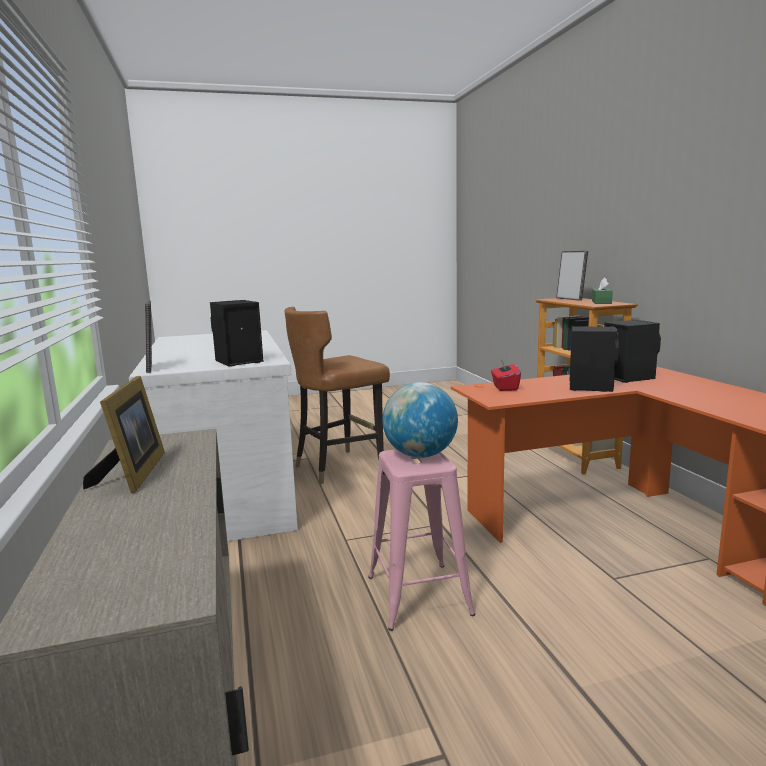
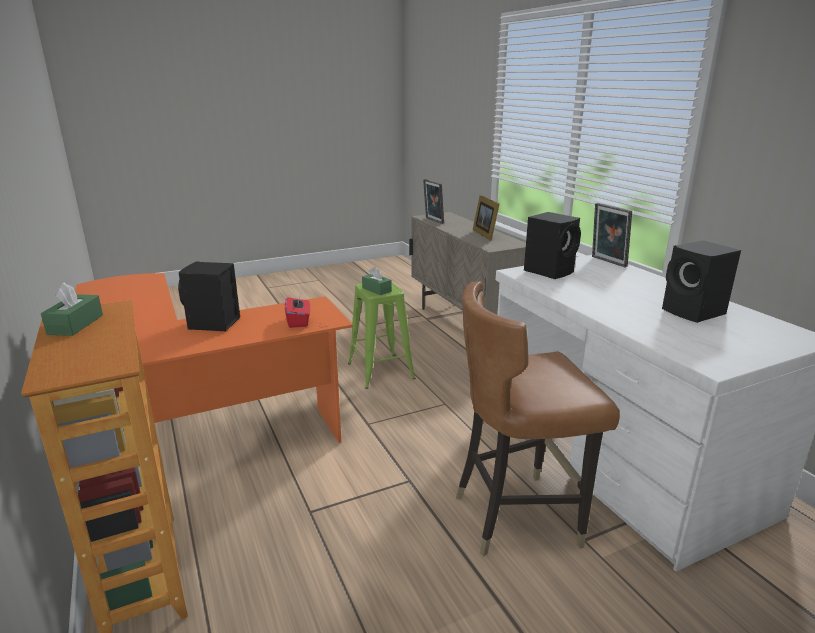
camera: 170 degrees right, 10 degrees up
(339, 467) = (517, 516): brown chair -> brown chair turned 150 degrees counterclockwise
(418, 595) = (380, 370): pink stool -> green stool
(420, 455) = (376, 289): globe -> green tissue box
(570, 299) = (76, 359): picture frame -> picture frame (433, 220)
(627, 377) = (149, 344): black speaker -> black speaker (694, 312)

